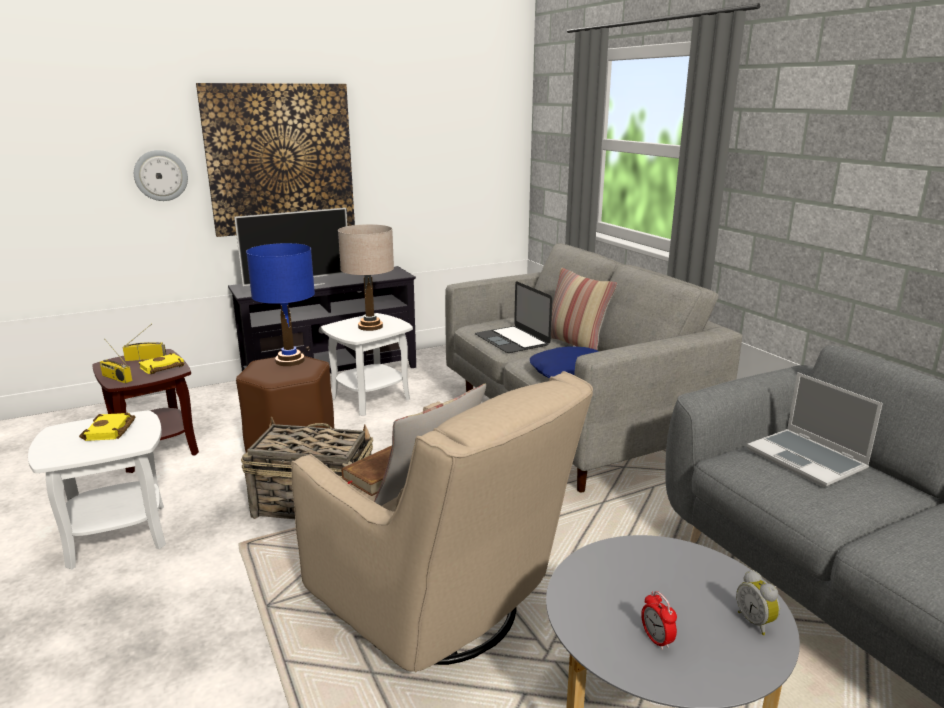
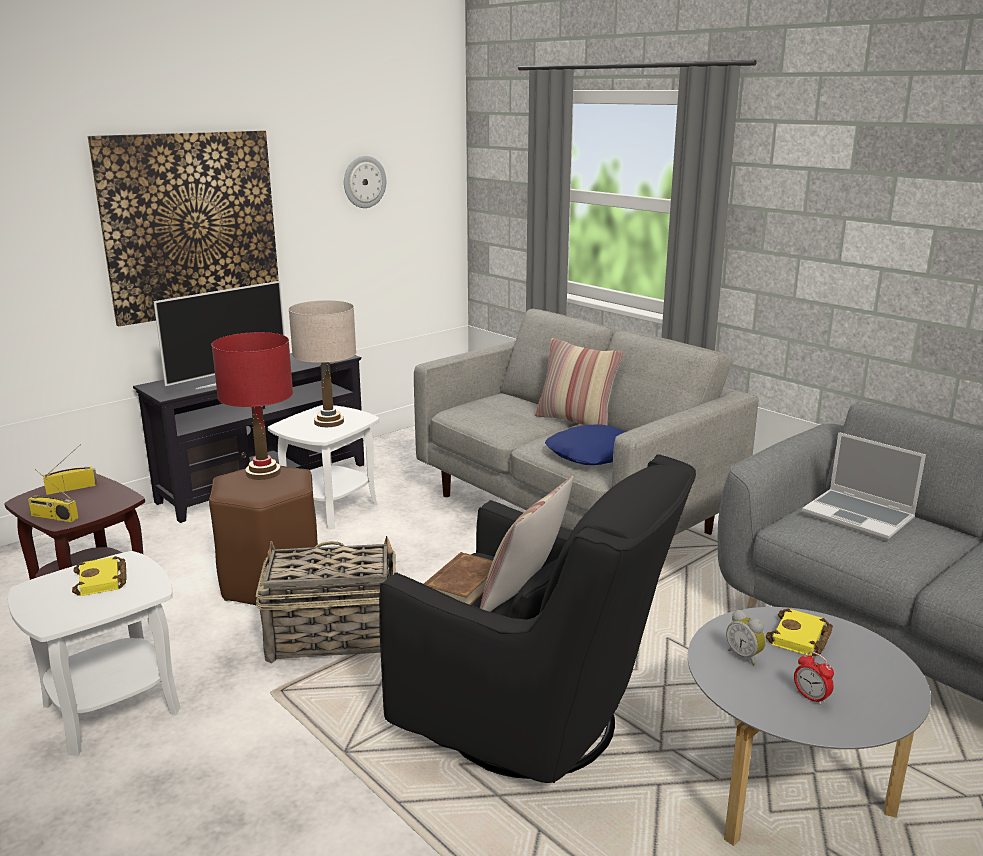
camera: 15 degrees left, 0 degrees up
(161, 175) = (46, 254): wall clock -> wall clock (364, 182)
(161, 368) = (103, 498): yellow book -> yellow book (801, 639)
(289, 361) = (263, 473): blue table lamp -> red table lamp
(442, 610) = (536, 722): beige armchair -> black armchair
(512, 340) = (506, 423): laptop -> none
(756, 622) = (883, 668): alarm clock -> alarm clock (745, 656)

